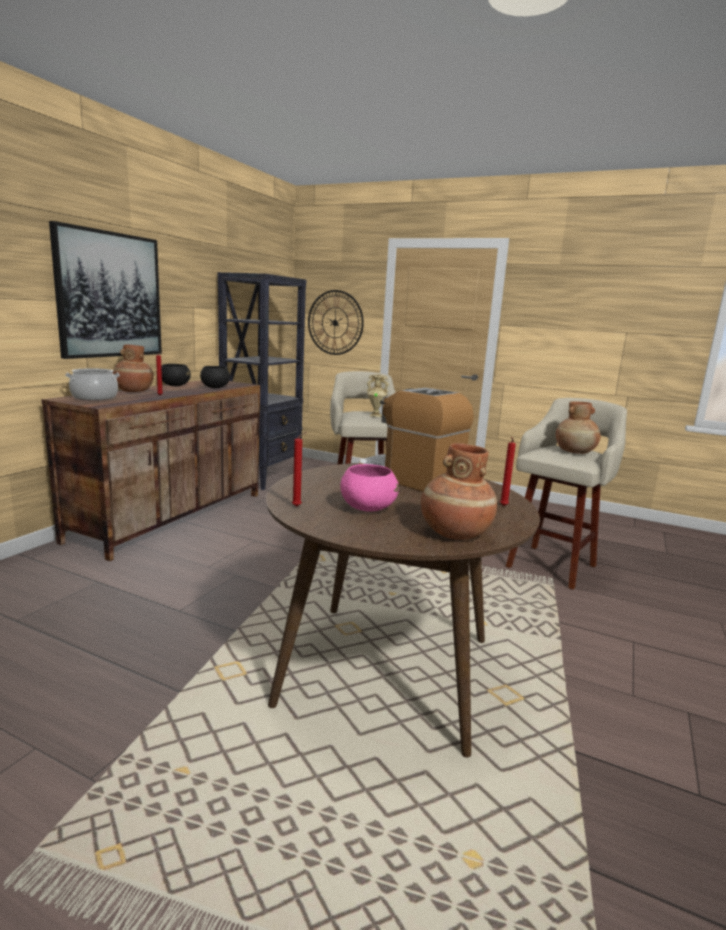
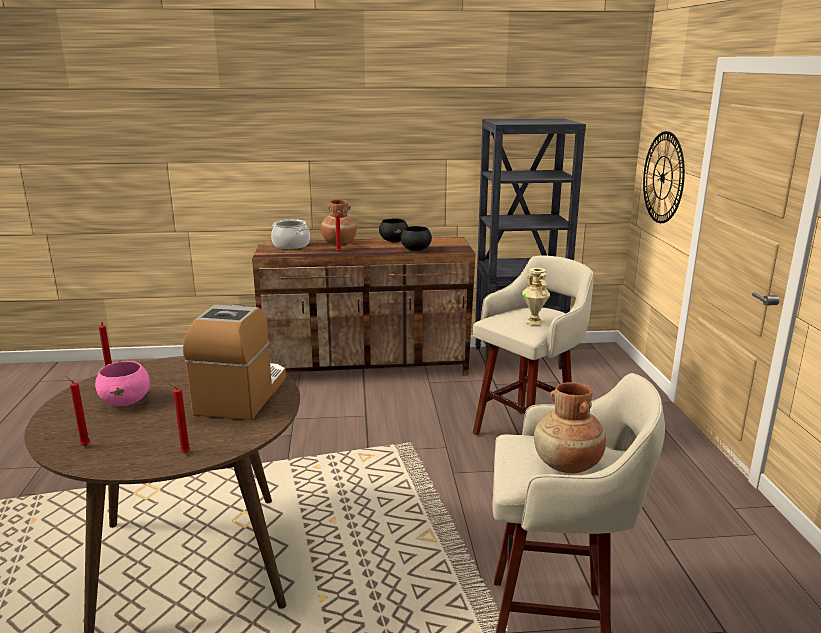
camera: 60 degrees right, 5 degrees up
(110, 295) = (336, 153): picture -> none
(454, 533) = (84, 445): brown vase -> red candle

